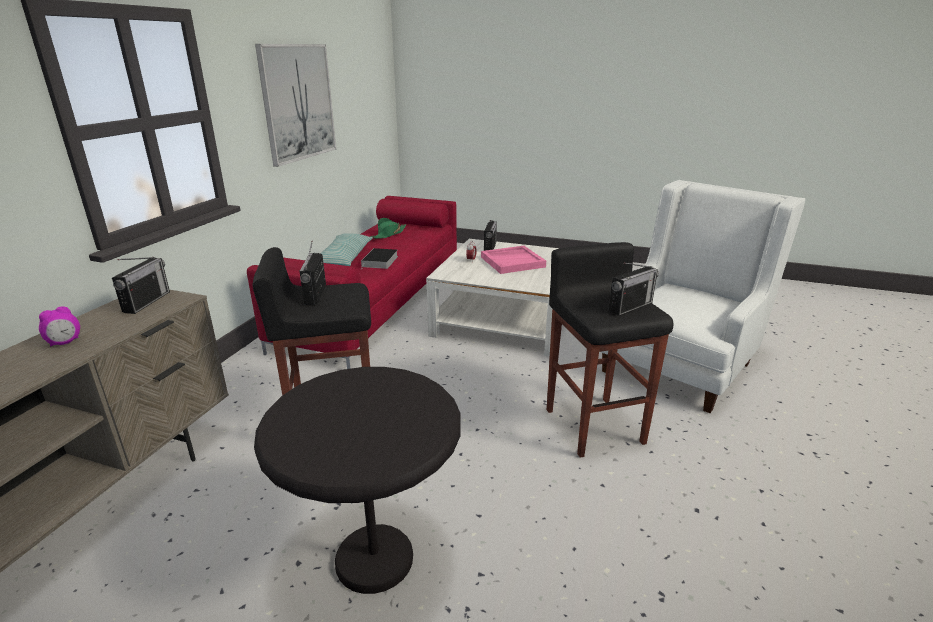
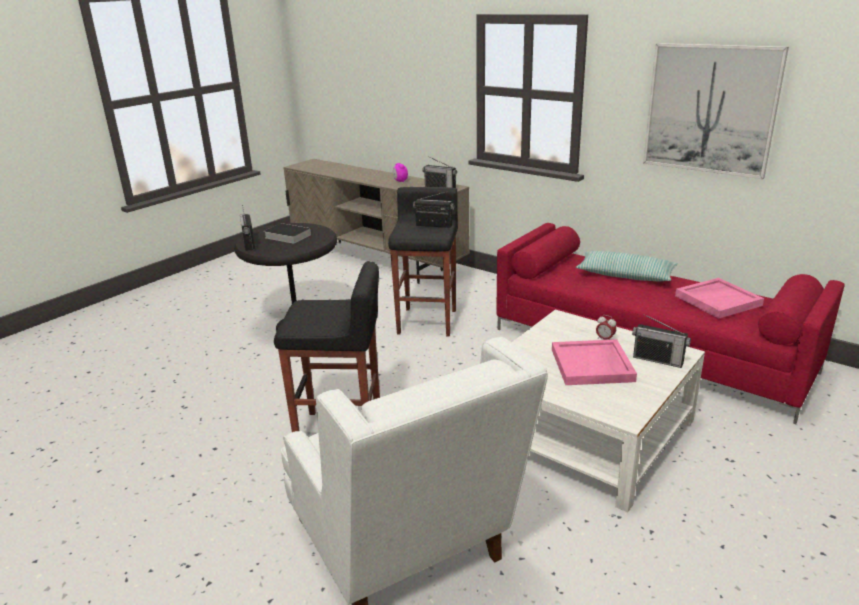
camera: 110 degrees right, 0 degrees up
(380, 261) = (610, 290): book -> book (286, 236)
(388, 234) = (718, 300): green hat -> pink tray
(630, 307) = (311, 322): radio -> radio (249, 244)

